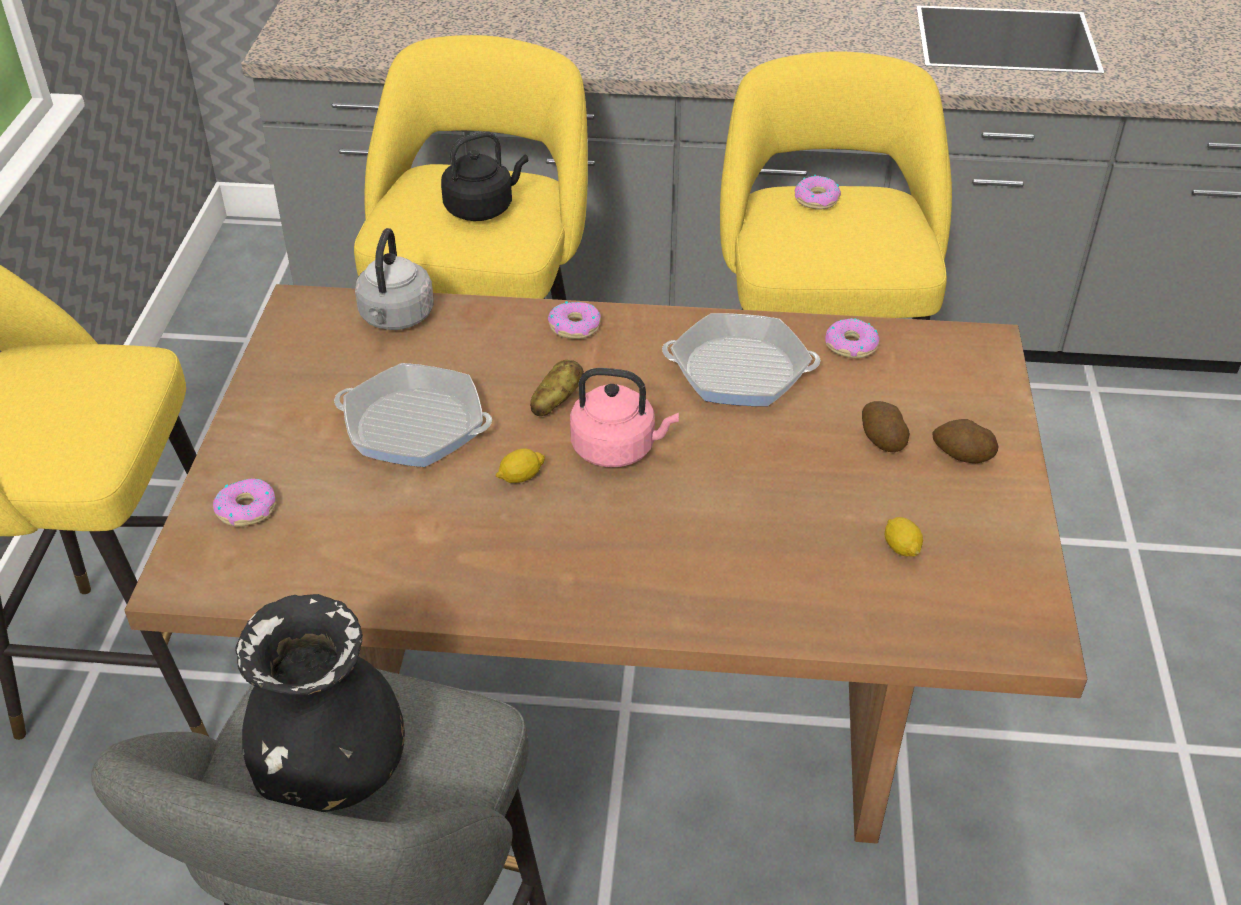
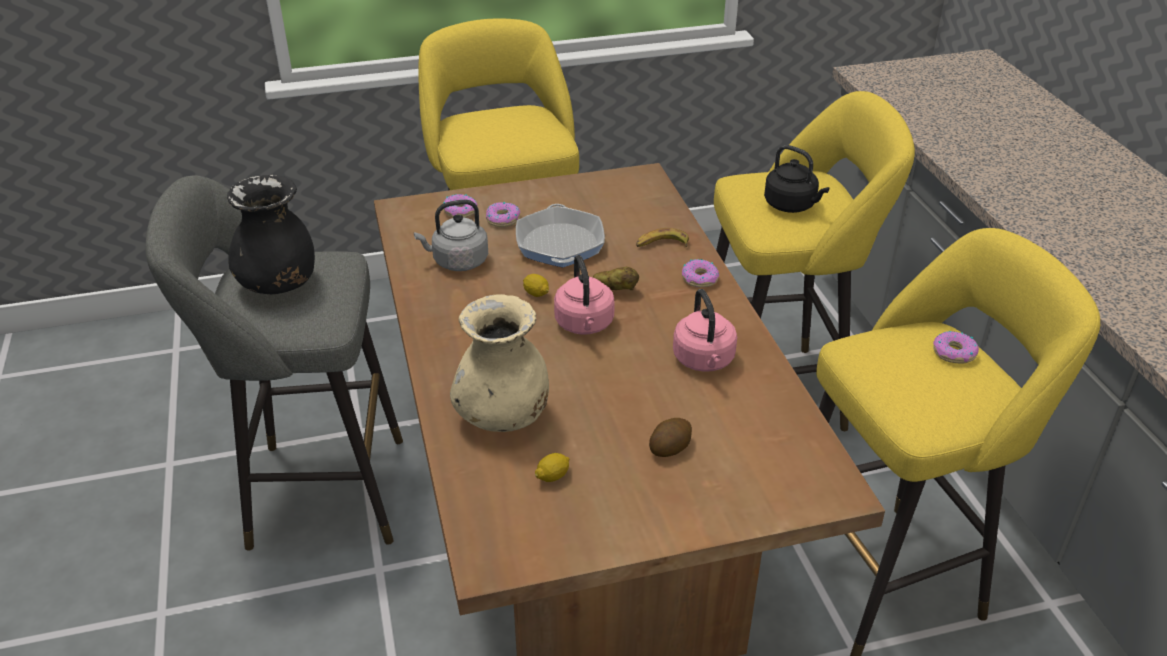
camera: 70 degrees right, 5 degrees down
(396, 318) = (656, 210): grey kettle -> grey kettle (457, 262)
(480, 336) = (661, 245): none -> banana
(739, 370) = (704, 361): frying pan -> pink kettle
(772, 568) = (503, 416): none -> beige vase
(851, 345) = (776, 412): donut -> donut (502, 219)
(962, 455) = (678, 495): potato -> none

